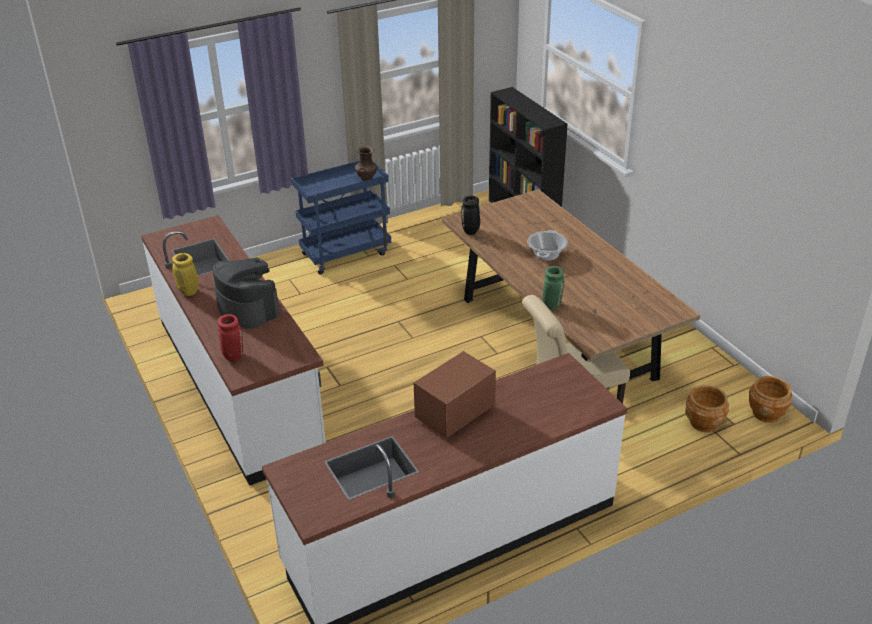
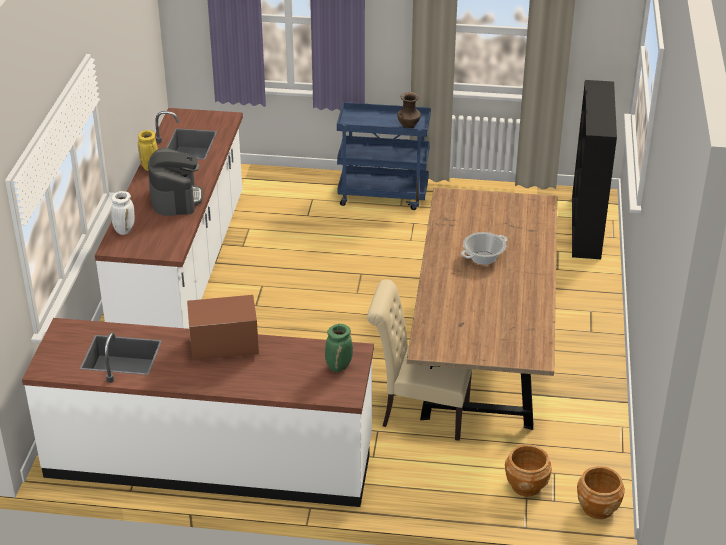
camera: 35 degrees right, 0 degrees up
(233, 356) = (124, 230): red vase -> white vase
(471, 232) = (442, 210): black vase -> none
(551, 304) = (430, 302): green vase -> green vase (339, 366)

